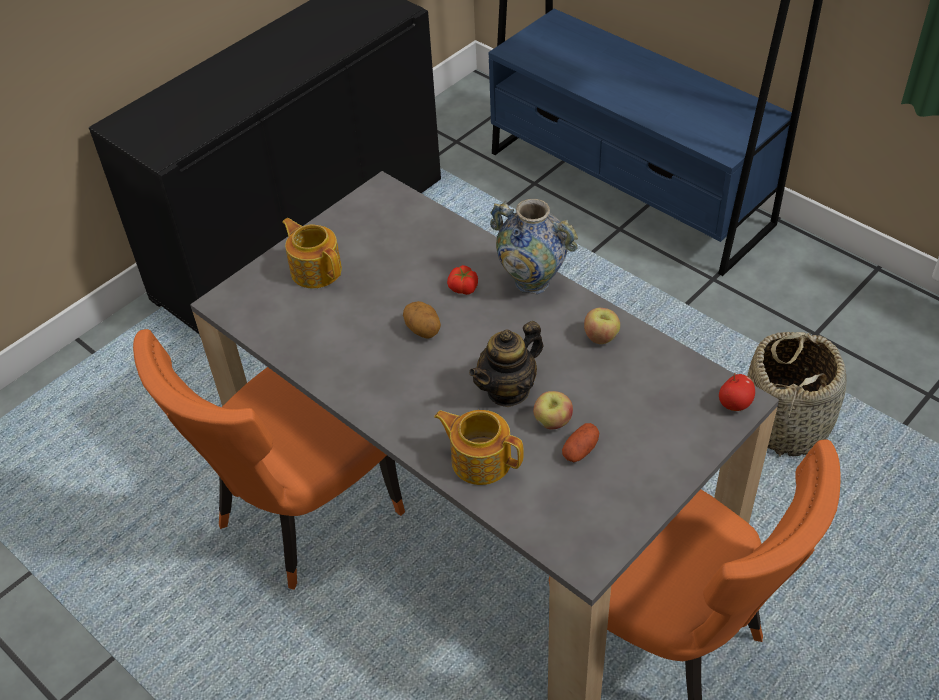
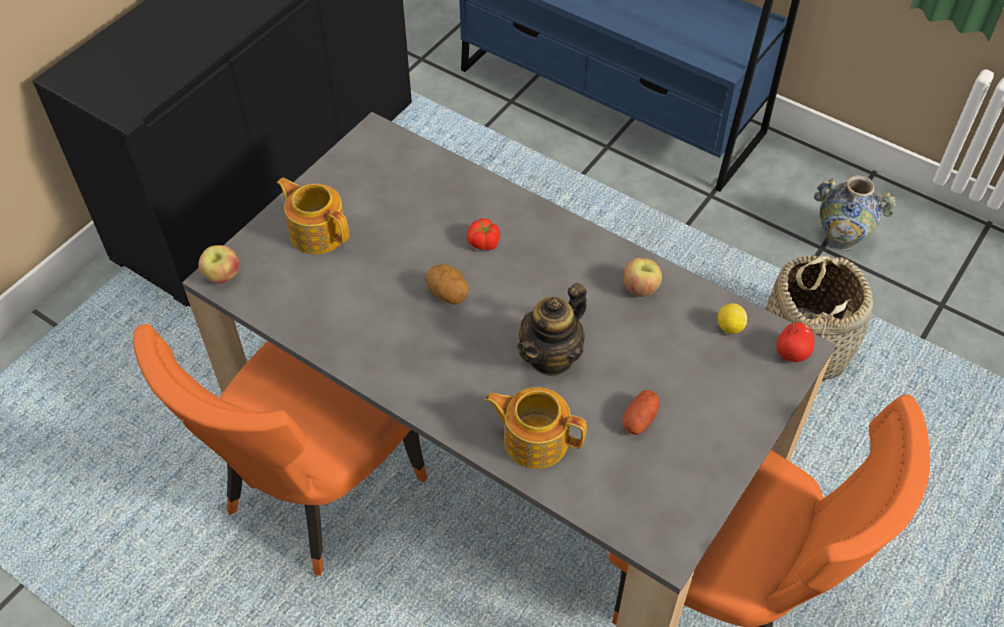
camera: 10 degrees left, 5 degrees up
(532, 282) = (557, 231): vase -> vase (840, 240)
(552, 422) = (605, 389): apple -> apple (222, 276)
(679, 376) = (729, 327): none -> lemon

